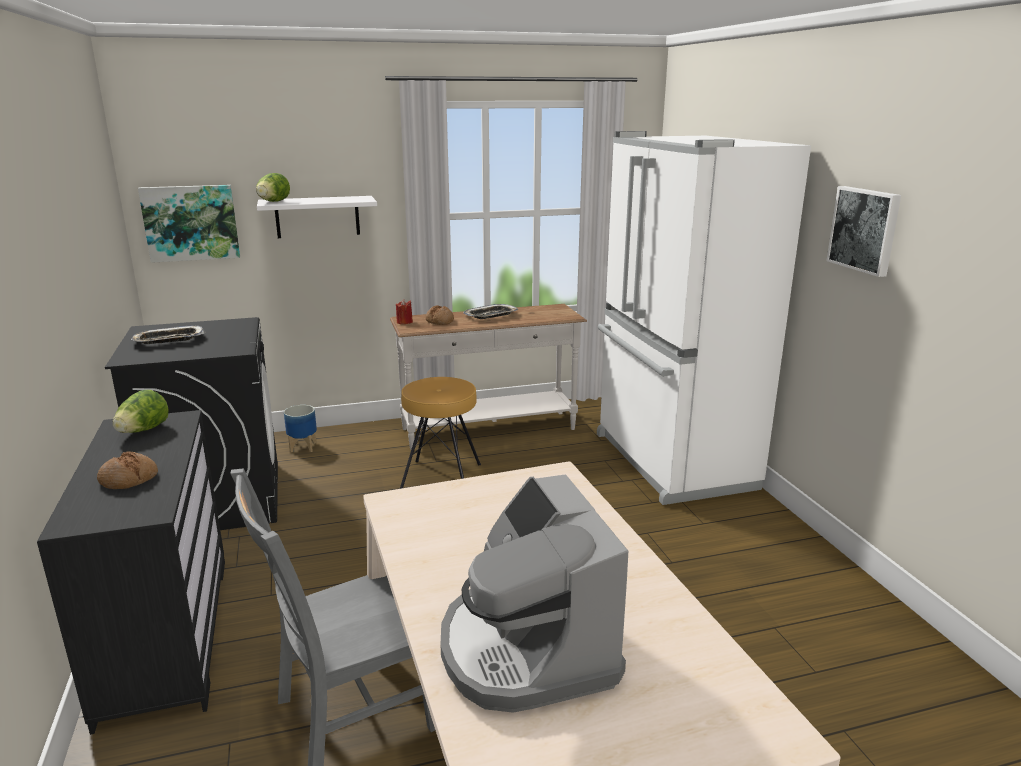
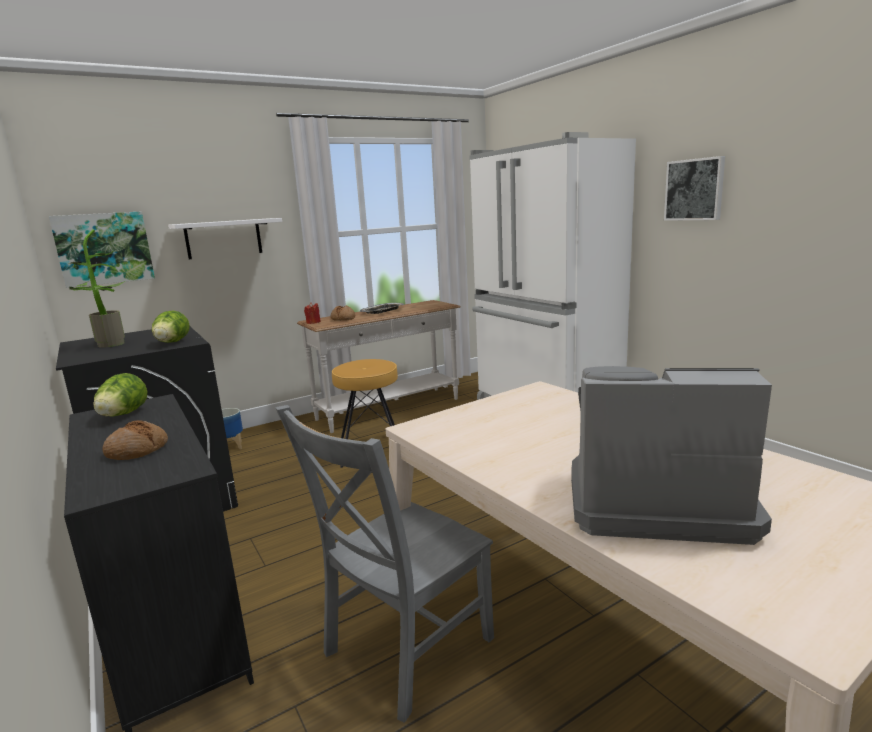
camera: 15 degrees left, 5 degrees down
(169, 340) = (110, 345): tray -> potted plant
(273, 202) = (186, 223): lettuce -> lettuce (171, 343)
(526, 649) = (653, 501): coffee machine -> coffee machine turned 135 degrees clockwise

